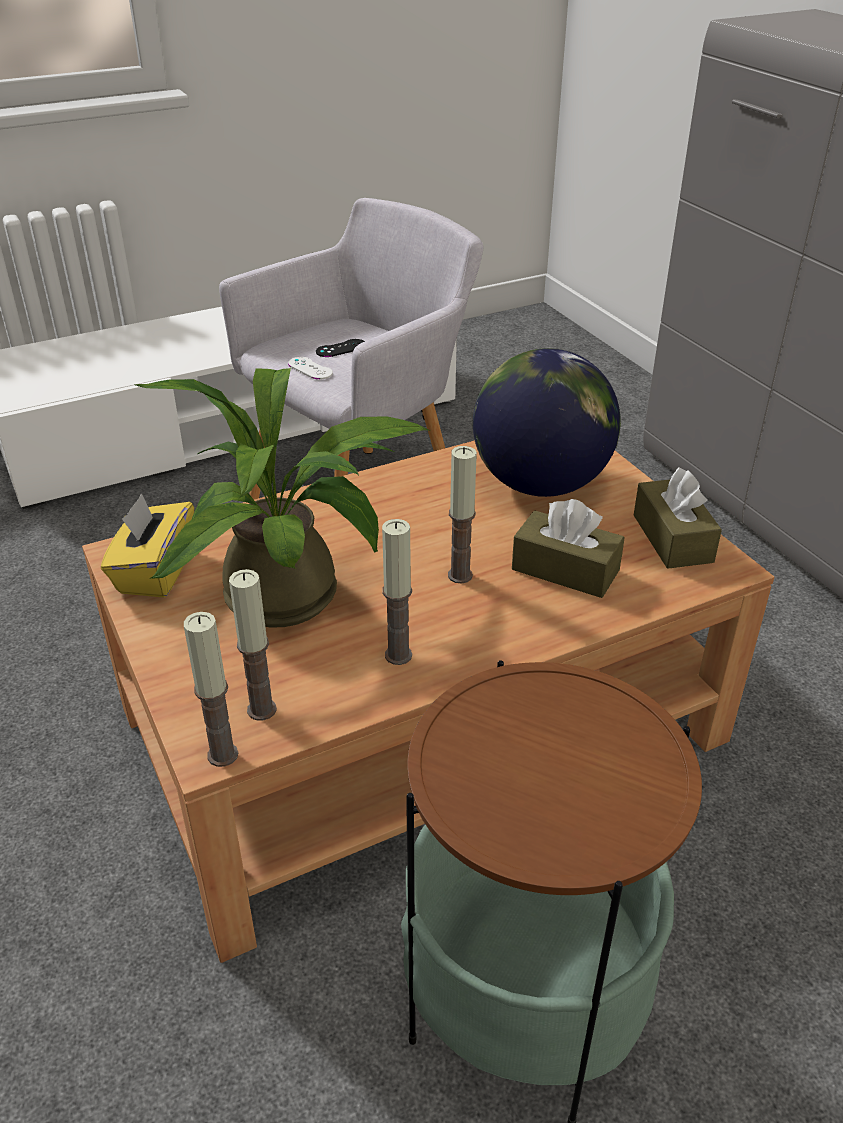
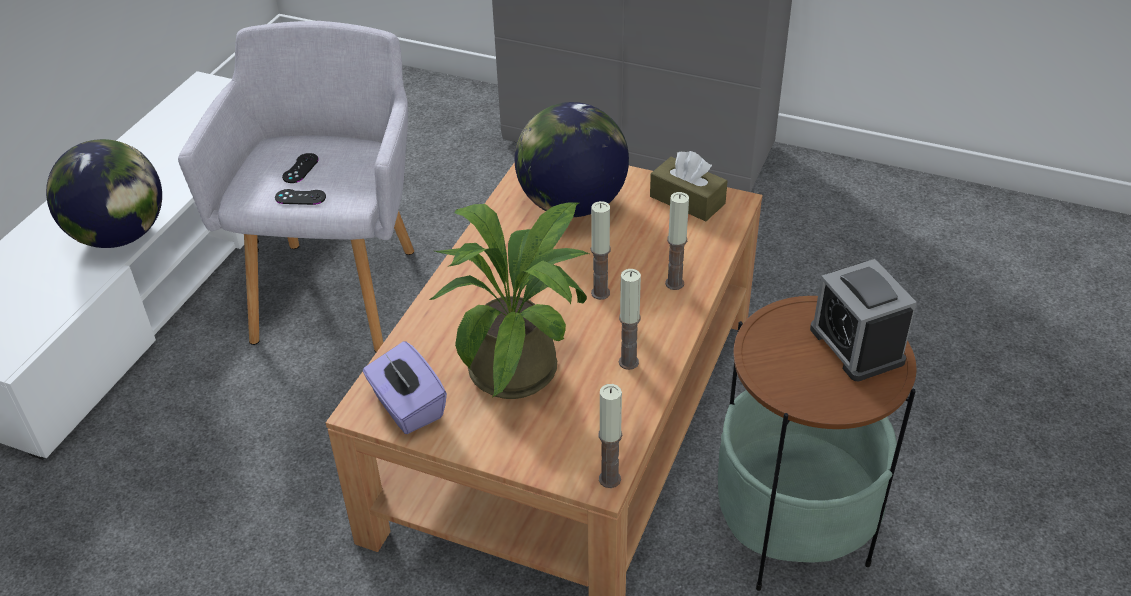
camera: 40 degrees left, 5 degrees up
(155, 572) = (407, 407): yellow tissue box -> purple tissue box
(193, 356) = (119, 235): none -> globe
(261, 709) = (596, 441): candle -> candle (674, 283)
(310, 368) = (300, 197): white game controller -> black game controller
(565, 570) = (654, 254): brown tissue box -> none
(611, 776) = (856, 345): none -> alarm clock

